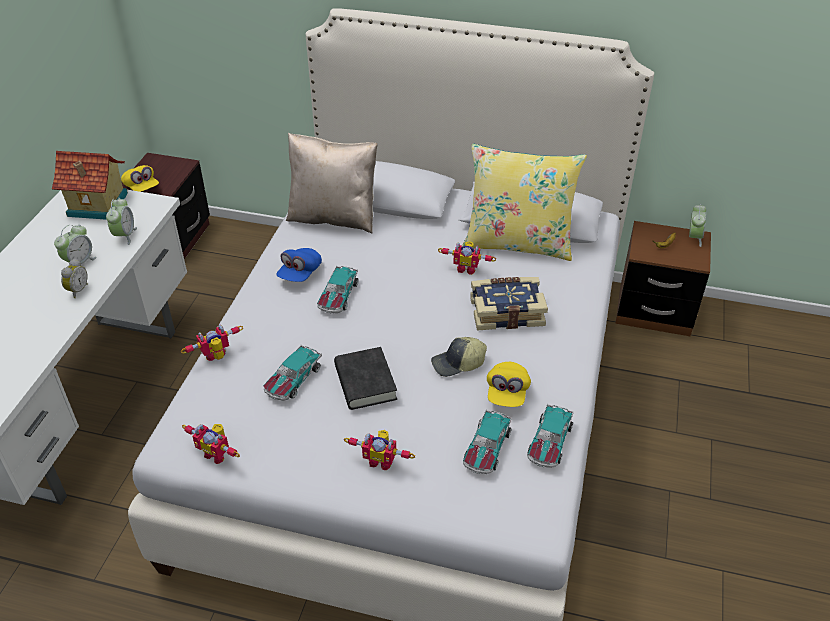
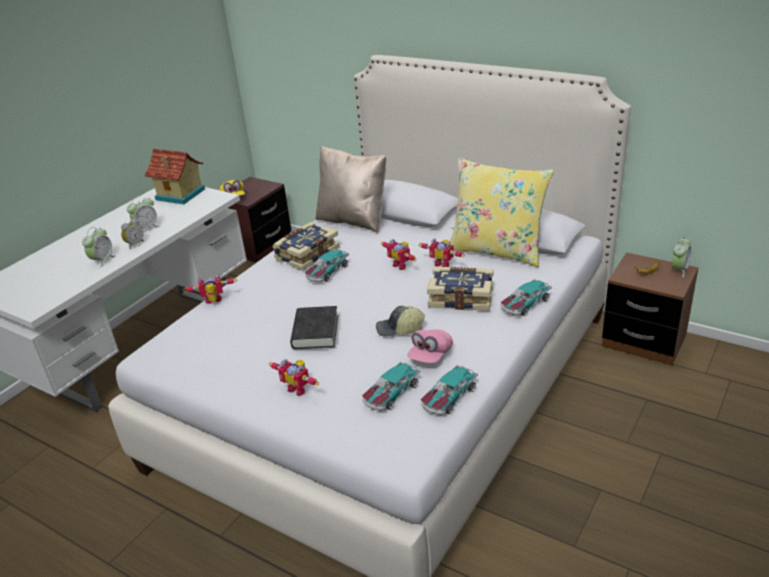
camera: 20 degrees right, 10 degrees down
(125, 235) = (187, 214): alarm clock -> alarm clock (102, 260)
(217, 453) = (177, 365): toy robot -> toy robot (401, 265)
(293, 380) = (260, 323): toy car -> toy car (525, 304)
(300, 273) = (306, 254): blue cap -> book
(507, 393) = (430, 355): yellow cap -> pink cap

